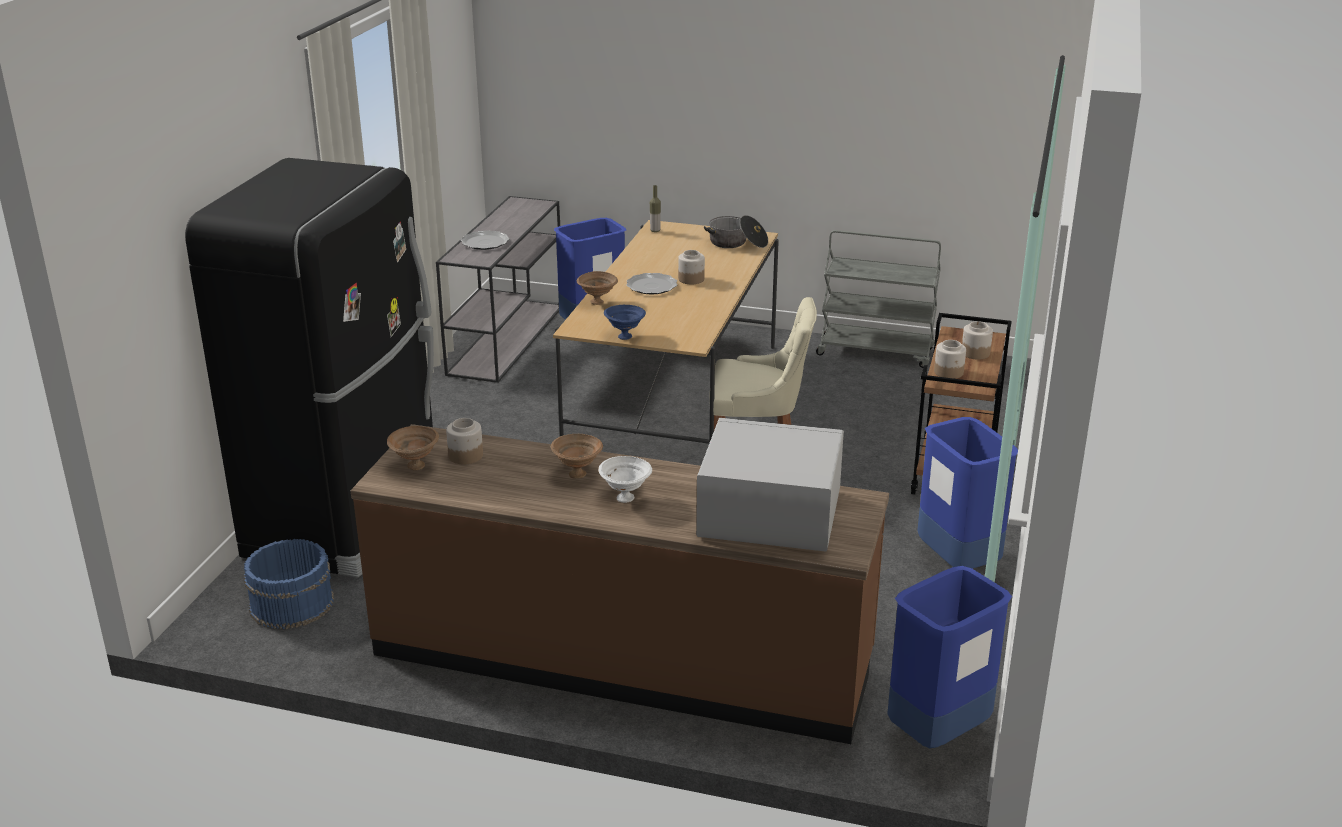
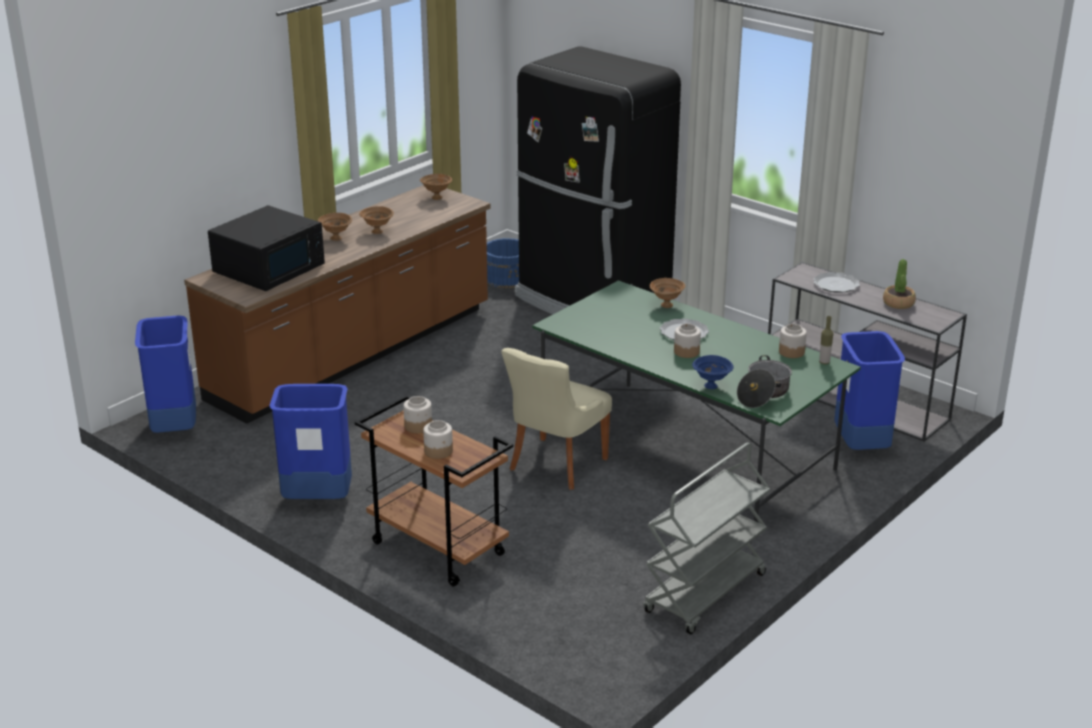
camera: 115 degrees right, 0 degrees up
(465, 456) = (433, 210): jar -> jar (791, 352)
(508, 218) = (898, 303): none -> potted plant
(624, 336) = (591, 303): blue bowl -> blue bowl (712, 386)
(625, 497) = (336, 239): white bowl -> brown bowl
(674, 394) = (686, 453): beige dining table -> green dining table
(768, 514) = (270, 269): white microwave -> black microwave

